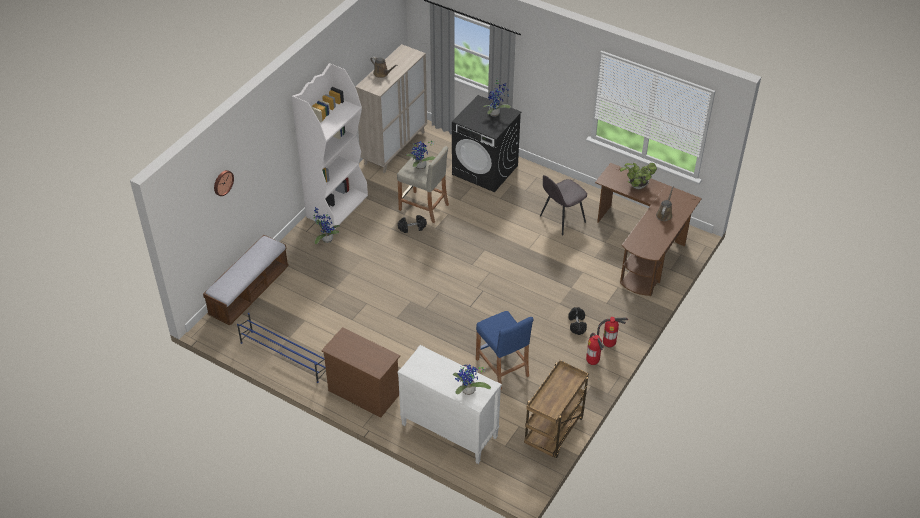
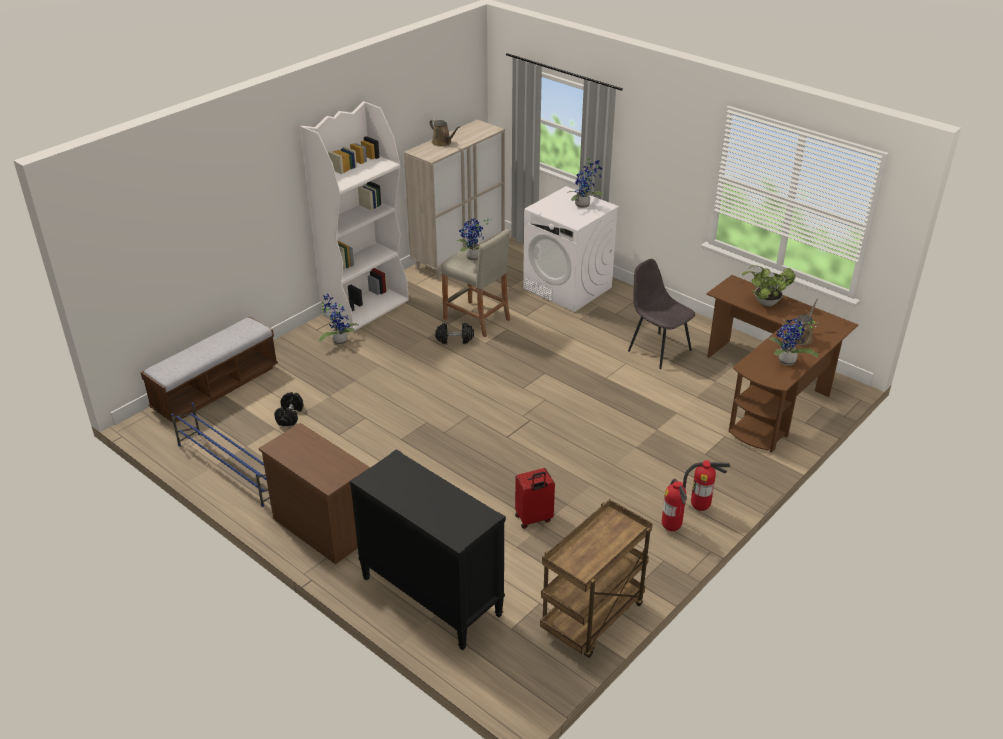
camera: 10 degrees right, 10 degrees down
(222, 182) = (179, 215): wall clock -> none
(449, 431) = (430, 596): white dresser -> black dresser
(468, 392) = (449, 521): potted plant -> potted plant (786, 362)
(485, 170) = (568, 288): black washing machine -> white washing machine
(502, 367) = (534, 519): blue stool -> red suitcase
(561, 219) = (658, 350): grey chair -> grey chair turned 75 degrees clockwise
(577, 325) = (656, 476): black dumbbell -> black dumbbell (289, 416)

